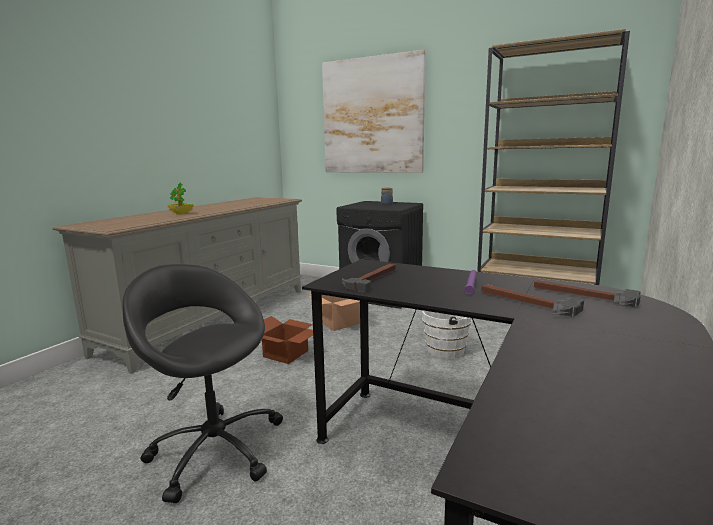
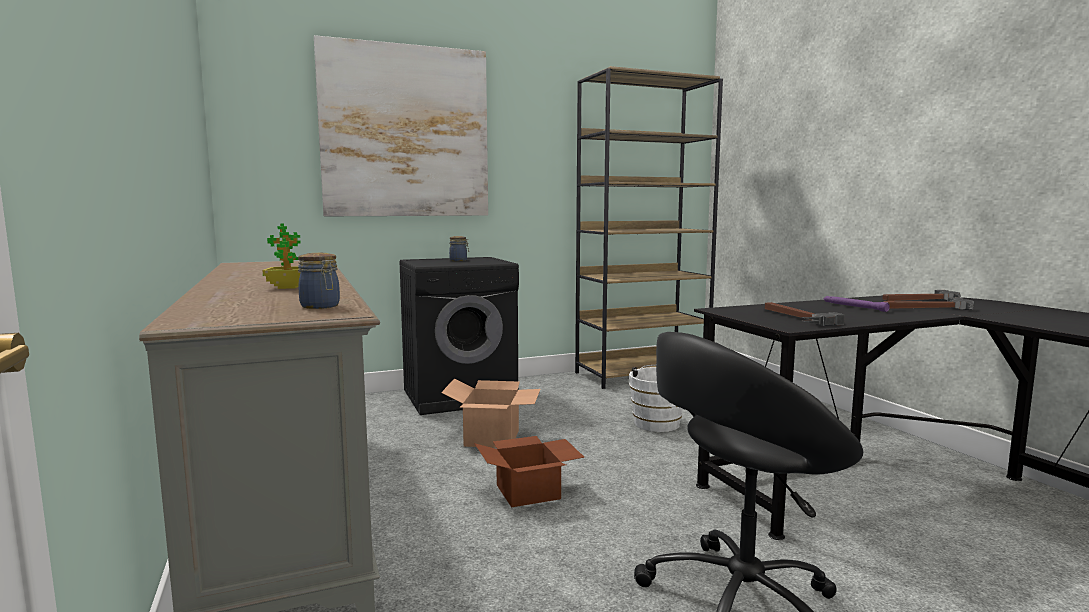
camera: 50 degrees left, 5 degrees down
(127, 224) = (321, 306): none -> jar

